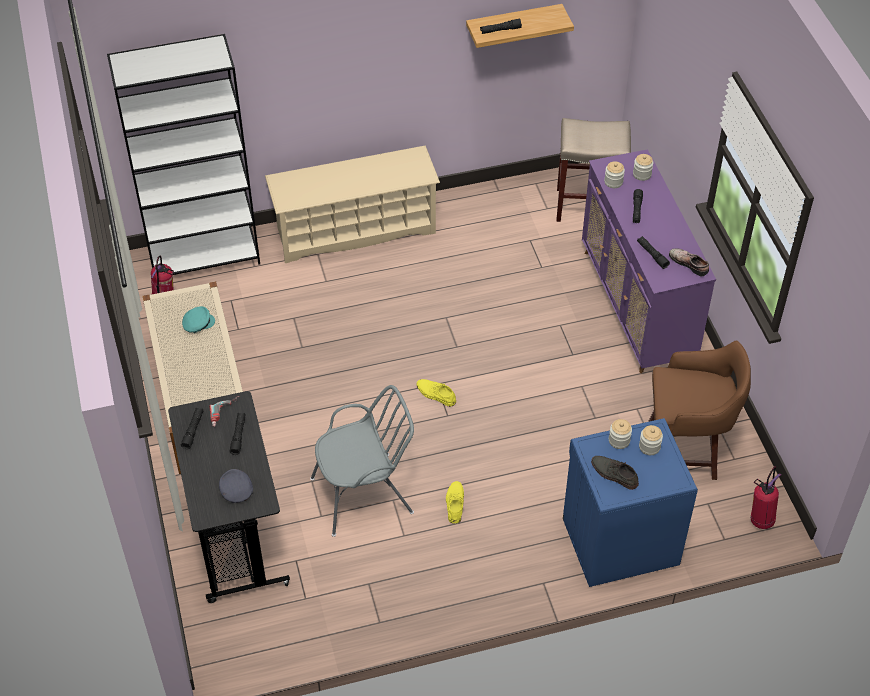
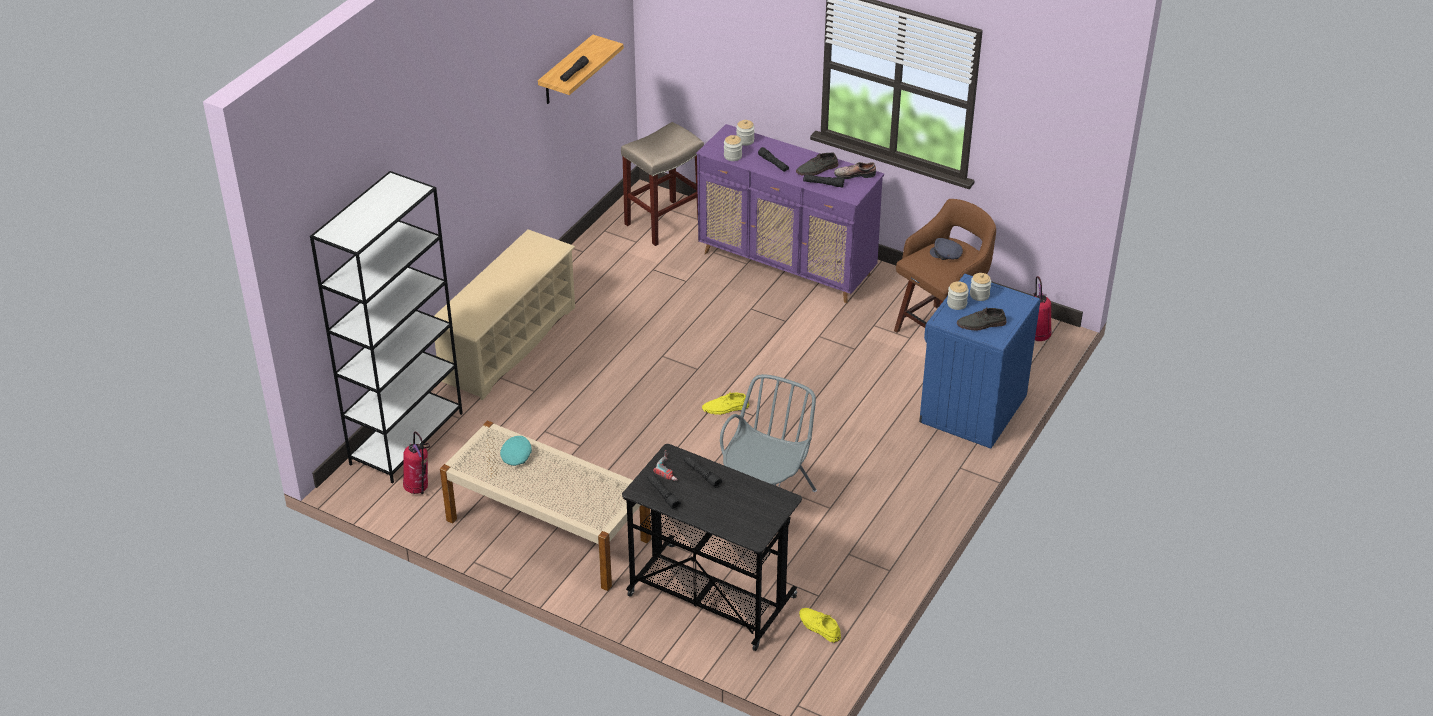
camera: 45 degrees left, 10 degrees down
(236, 490) = (752, 507): grey cap -> grey cap (946, 254)
(454, 503) = (836, 464): yellow shoe -> yellow shoe (819, 627)
(665, 238) = (817, 169): none -> grey shoe

